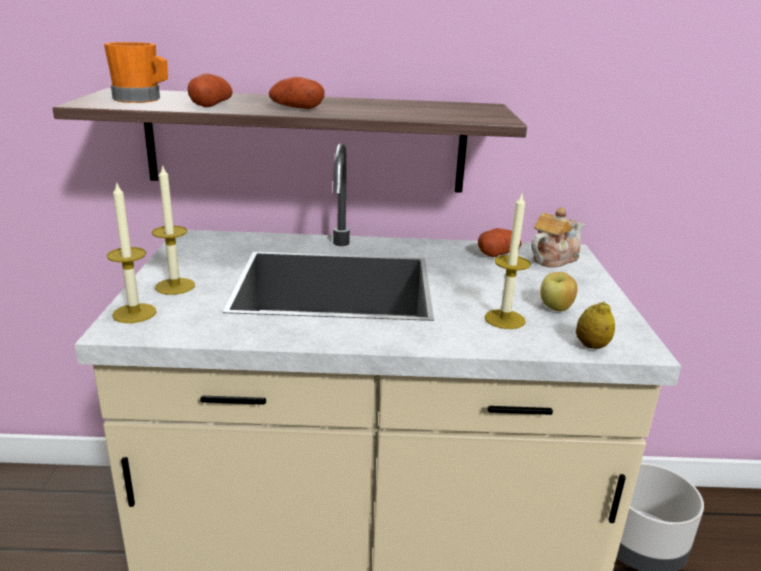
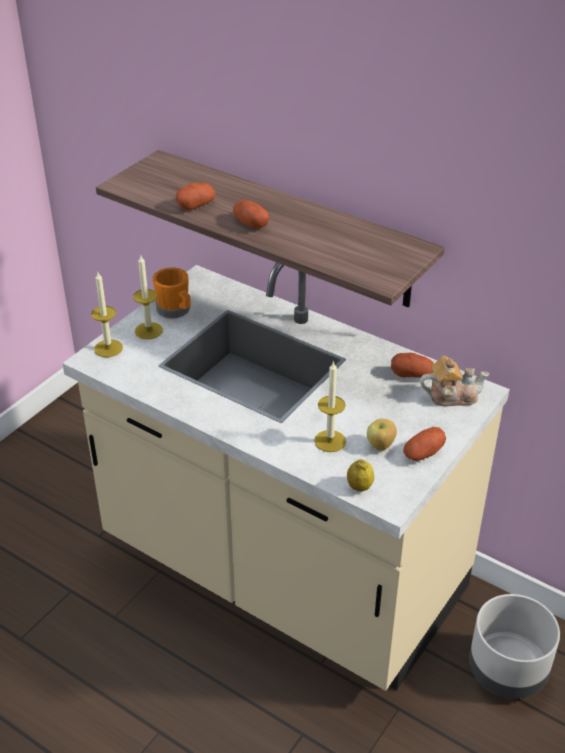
camera: 35 degrees right, 15 degrees up
(142, 99) = (160, 183): orange mug -> orange mug (175, 311)
(599, 302) = (423, 453): none -> potato

